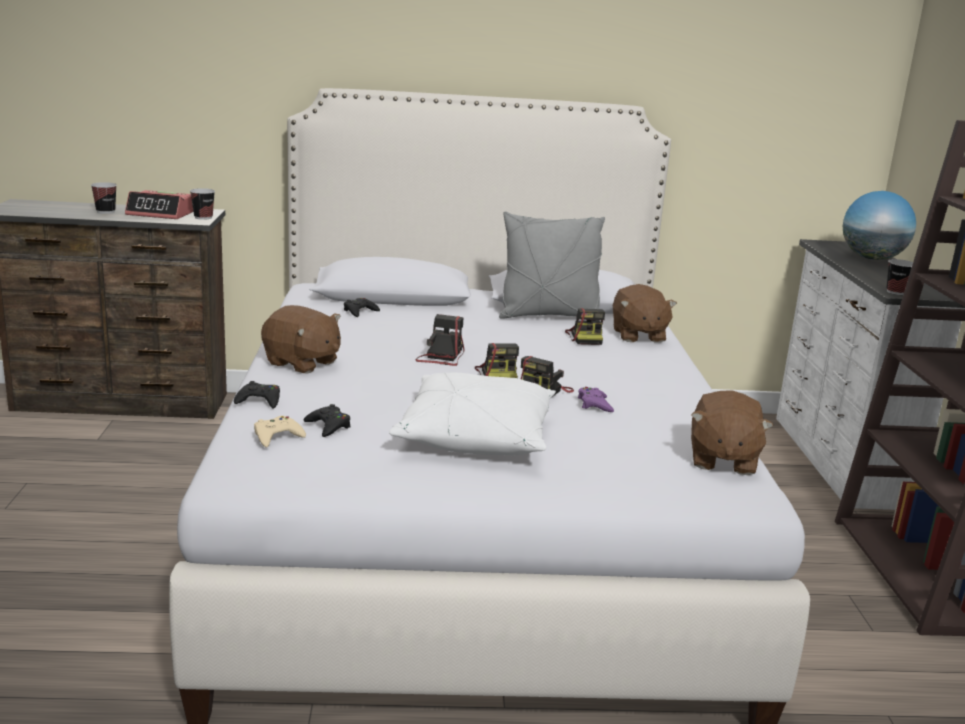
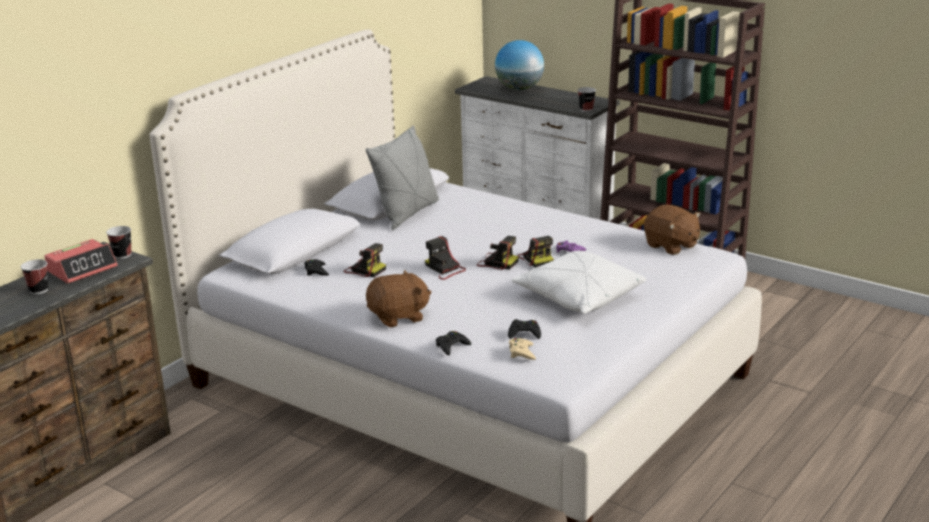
camera: 50 degrees left, 5 degrees up
(586, 337) = (462, 217): camera -> camera (364, 269)
(638, 335) = (477, 201): brown plush toy -> none

